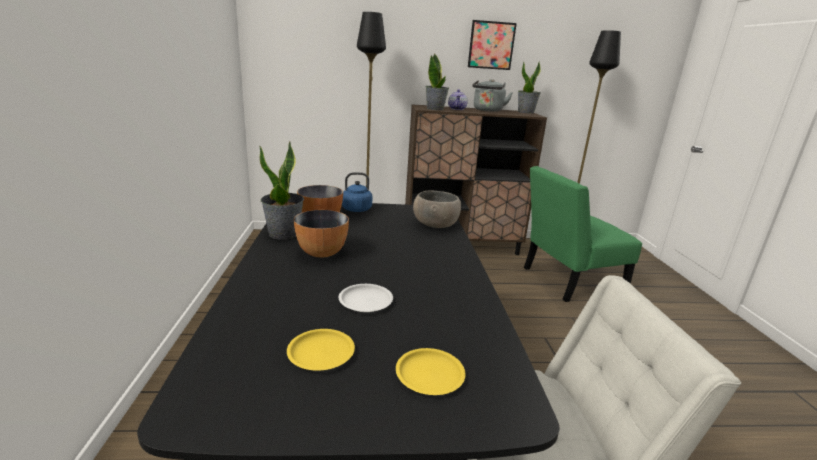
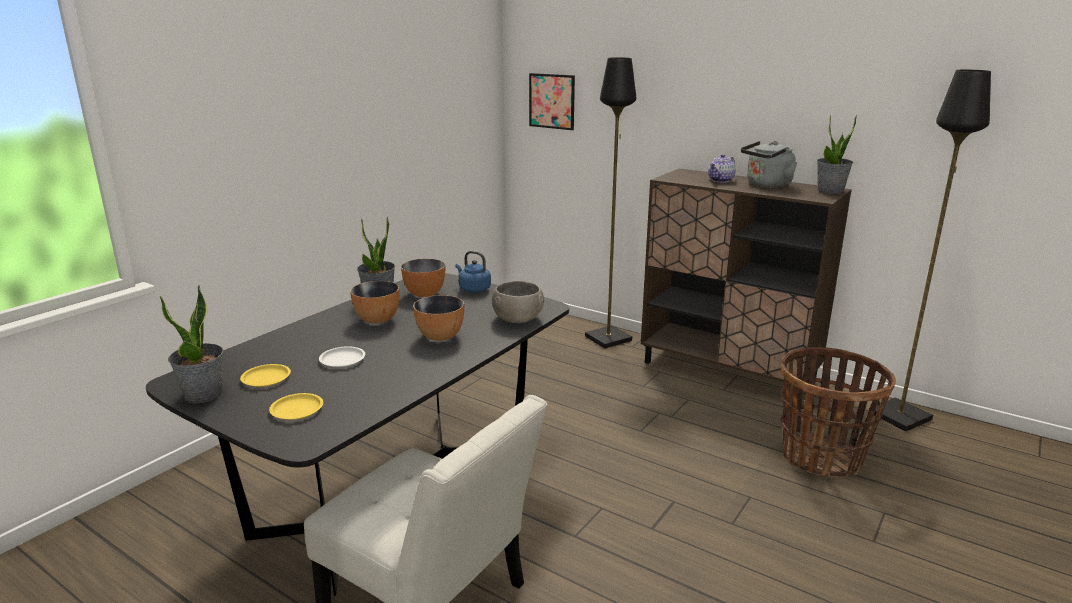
camera: 40 degrees right, 0 degrees up
(408, 253) = (440, 336): none -> bowl
(435, 109) = (684, 179): potted plant -> potted plant (204, 394)
(491, 45) = (790, 91): picture -> picture (552, 101)
(568, 281) = (821, 457): green chair -> basket

